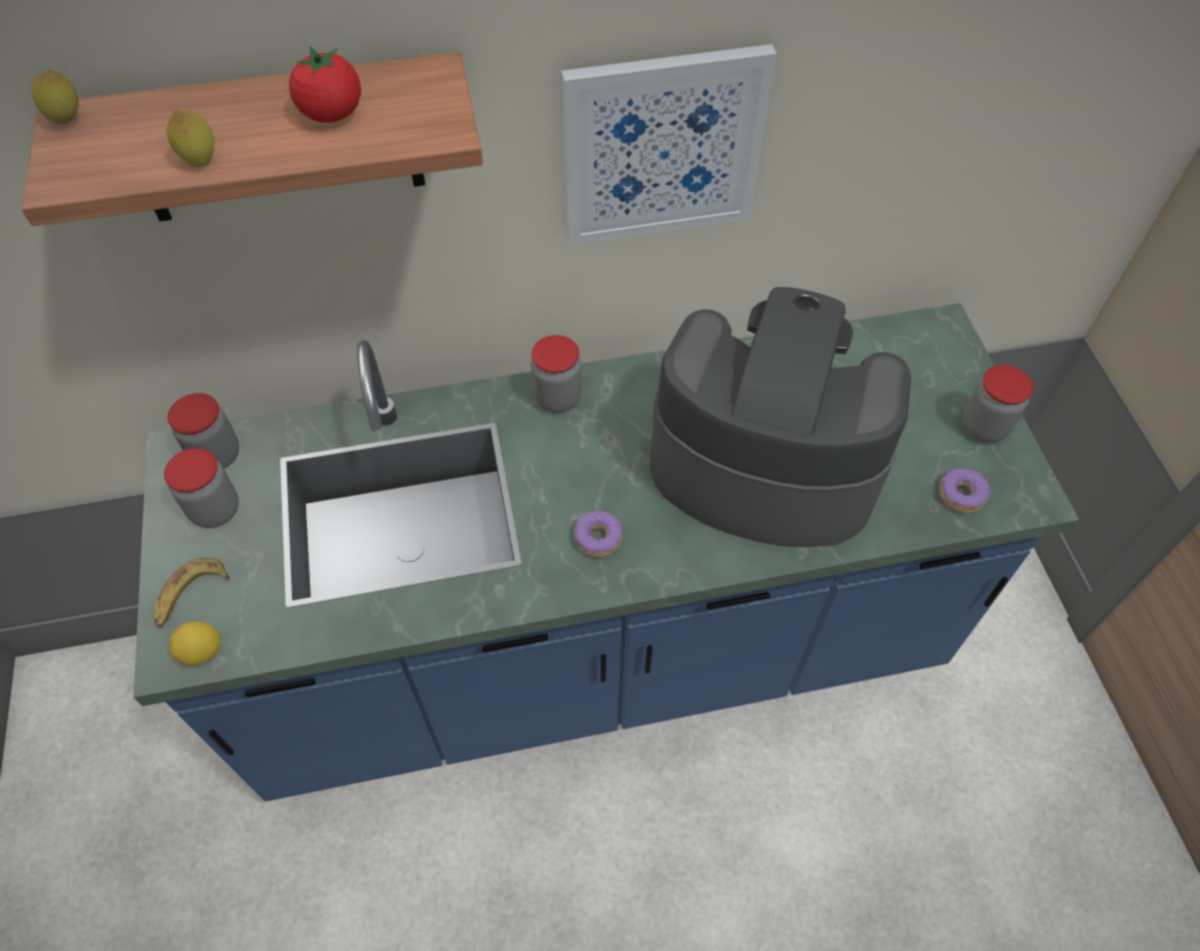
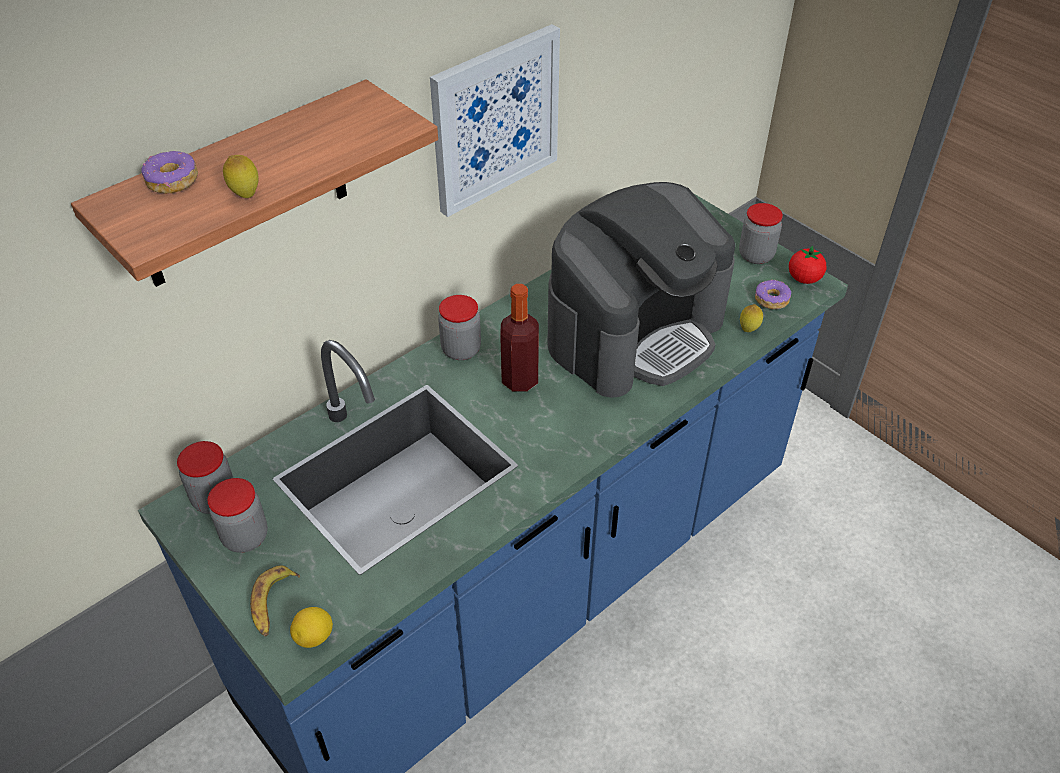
camera: 30 degrees left, 10 degrees down
(68, 122) = (111, 205): lemon -> lemon (748, 329)
(332, 114) = (314, 139): tomato -> tomato (804, 279)
(593, 463) = (520, 380): none -> bottle
(597, 539) = (560, 425): donut -> donut (172, 181)
(763, 463) = (635, 332): coffee machine -> coffee machine turned 150 degrees clockwise

